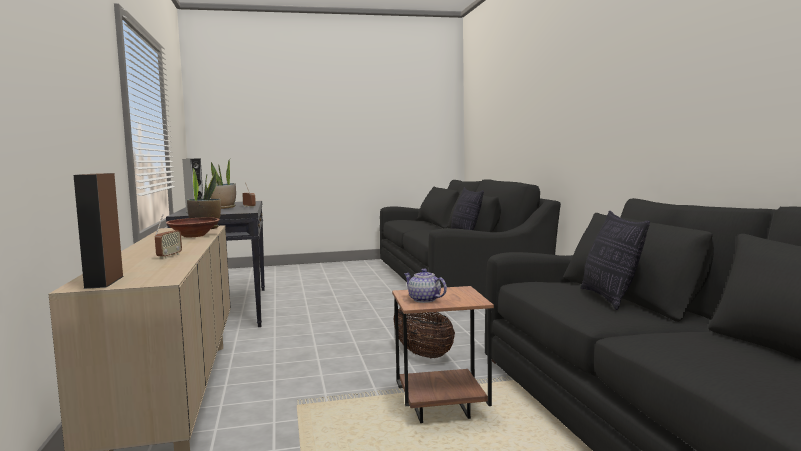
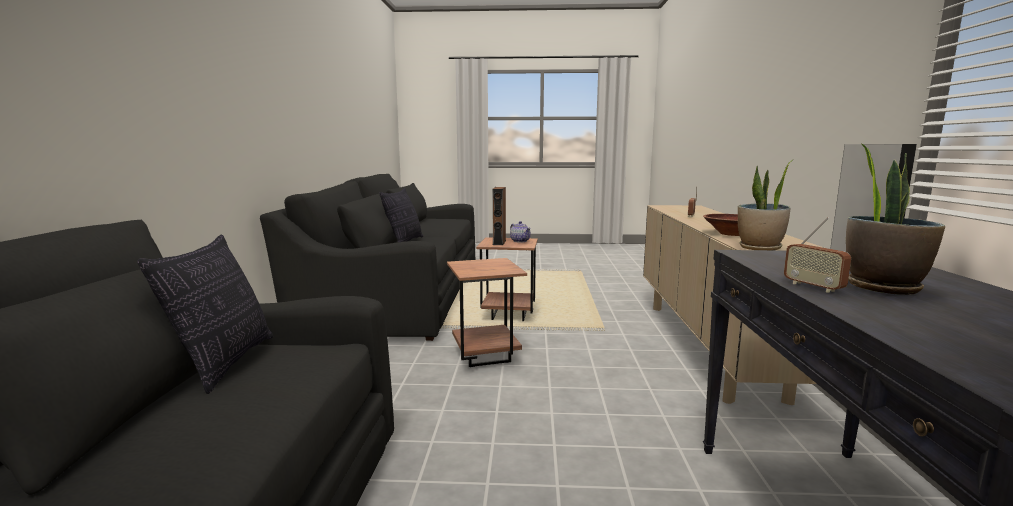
camera: 165 degrees left, 5 degrees up
(104, 282) = (687, 207): brown speaker -> brown speaker (499, 242)
(423, 354) = (484, 357): basket -> brown side table

